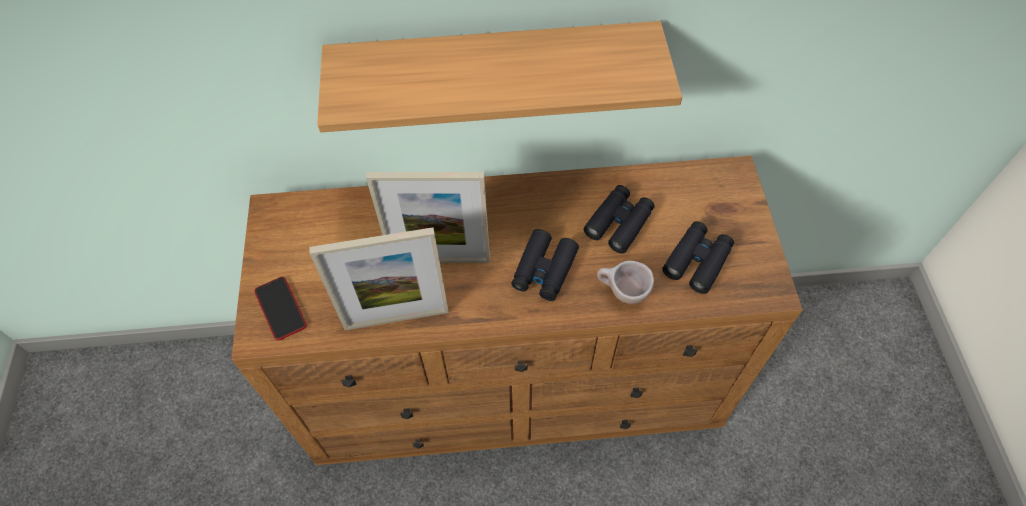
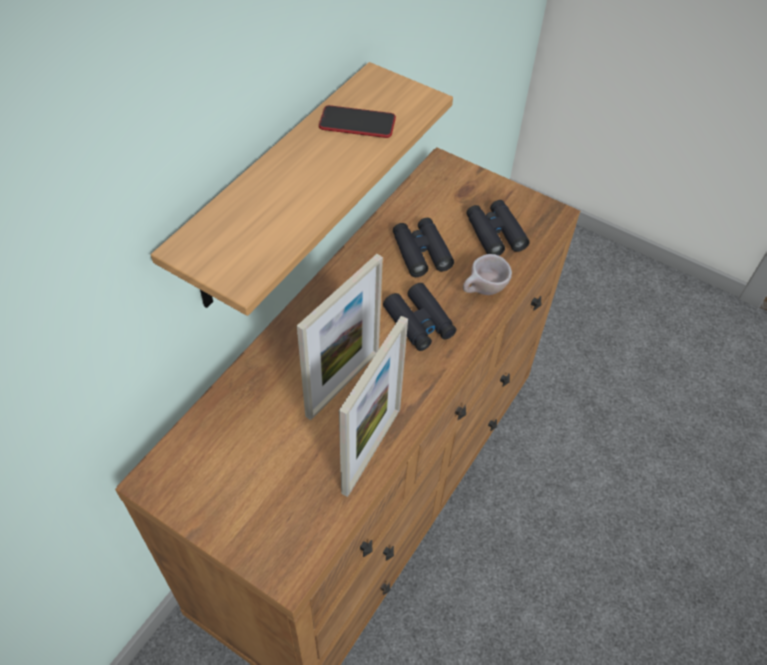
camera: 55 degrees left, 5 degrees down
(280, 308) = (276, 536): phone -> phone (357, 123)

